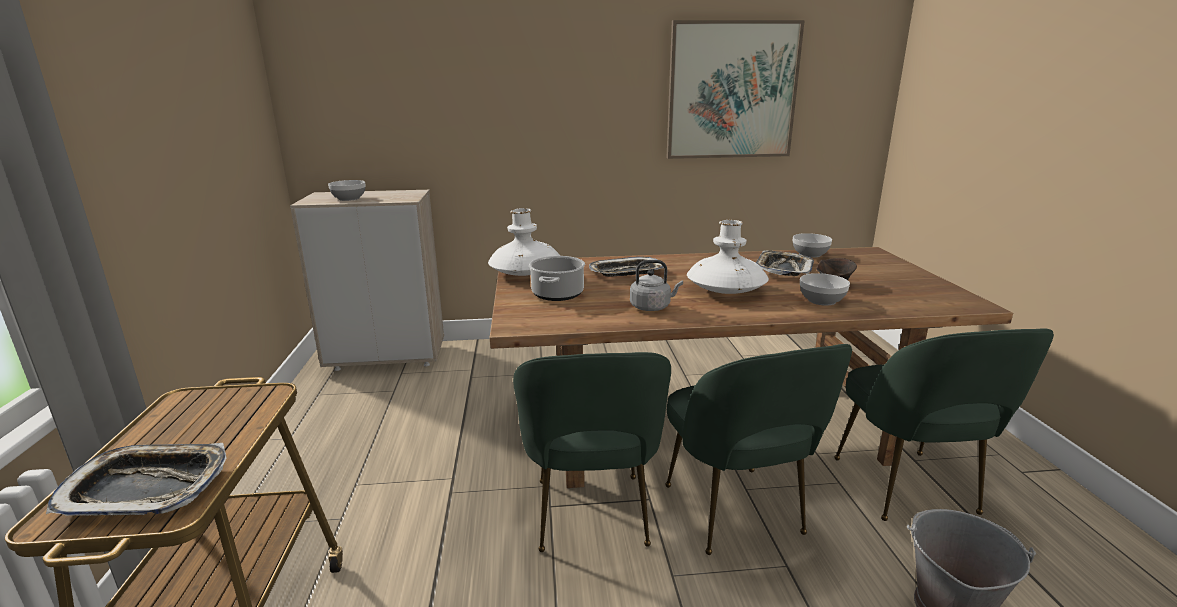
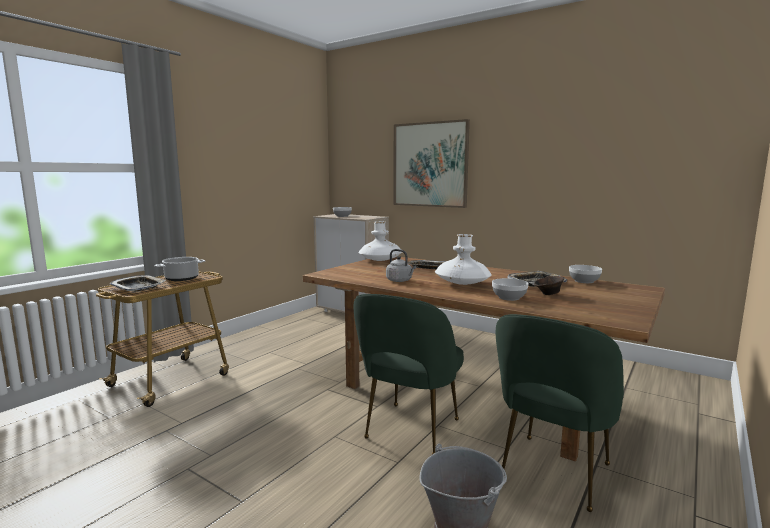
camera: 40 degrees right, 10 degrees down
(558, 294) = (371, 269): cooking pot -> cooking pot (181, 278)
(591, 521) = (335, 401): green chair -> none
(732, 91) = (589, 158): picture -> picture (430, 164)

